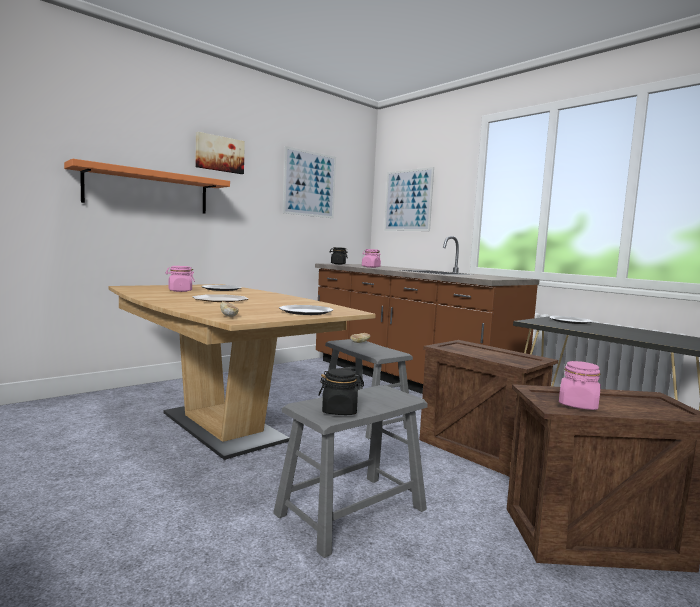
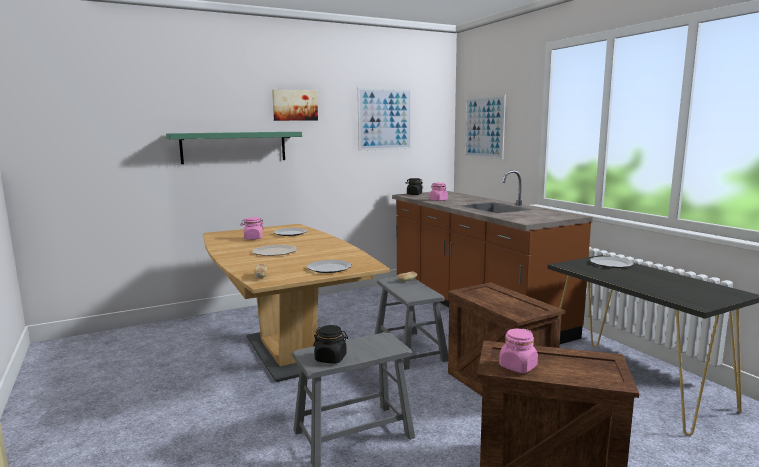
camera: 15 degrees right, 5 degrees up
(148, 191) = (234, 147): orange shelf -> green shelf

